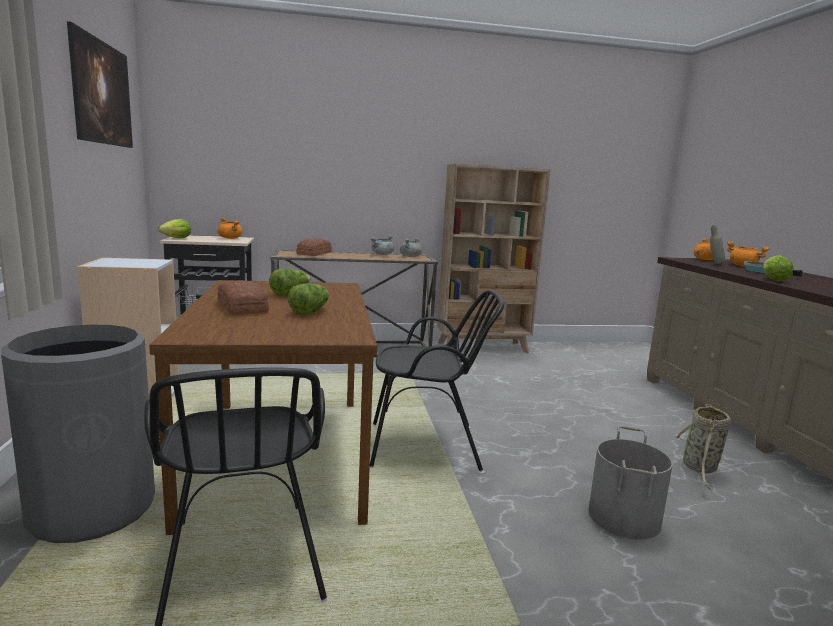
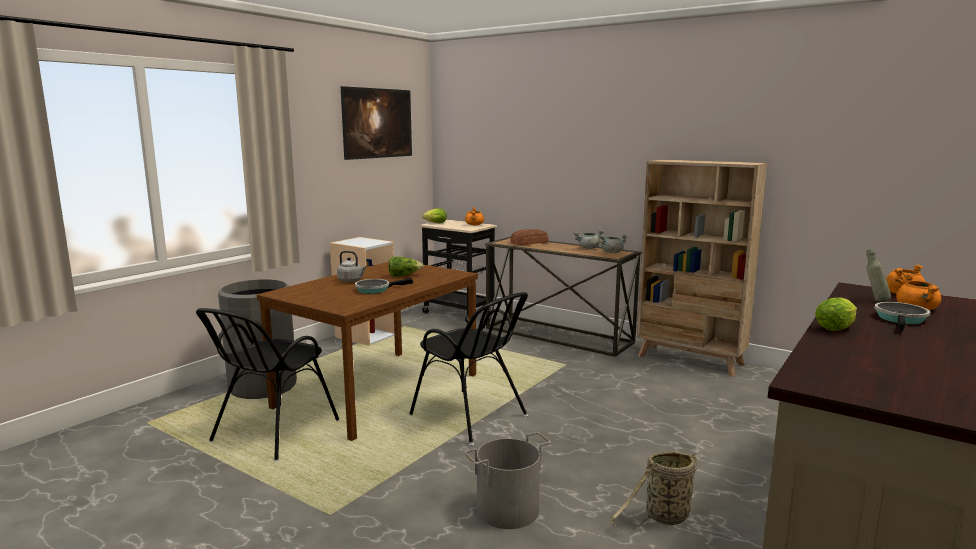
camera: 45 degrees right, 0 degrees up
(243, 307) = (351, 281): bread -> grey kettle
(310, 311) = (375, 289): lettuce -> frying pan

